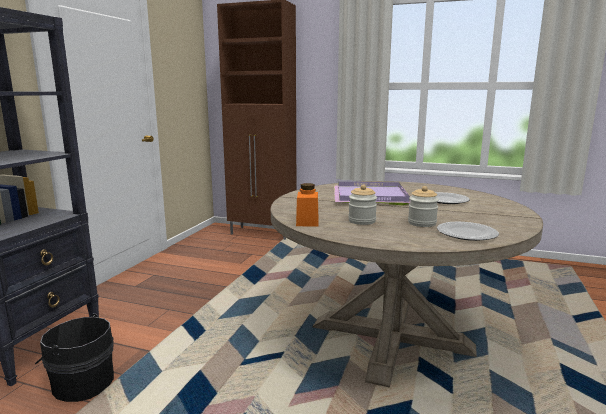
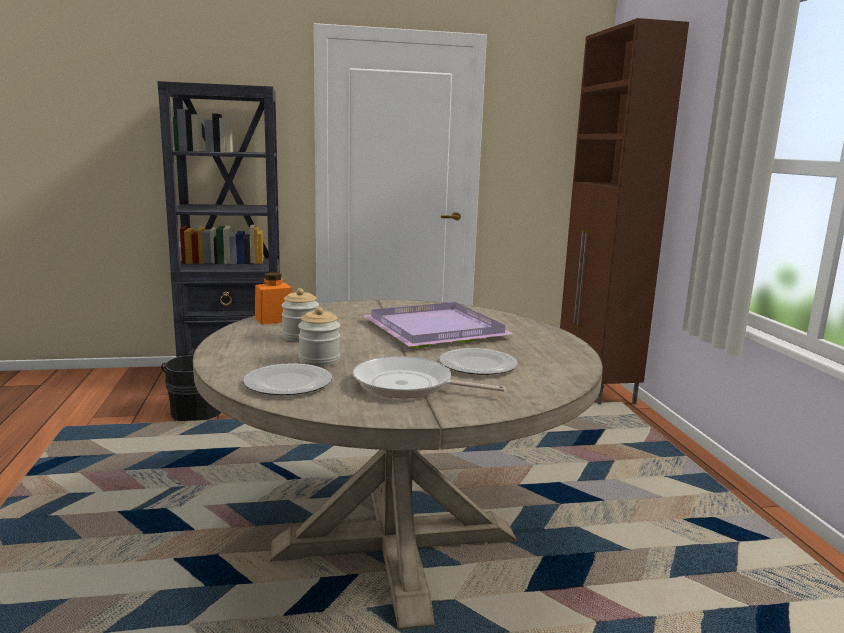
camera: 60 degrees right, 0 degrees up
(477, 214) = (408, 385): none -> frying pan

